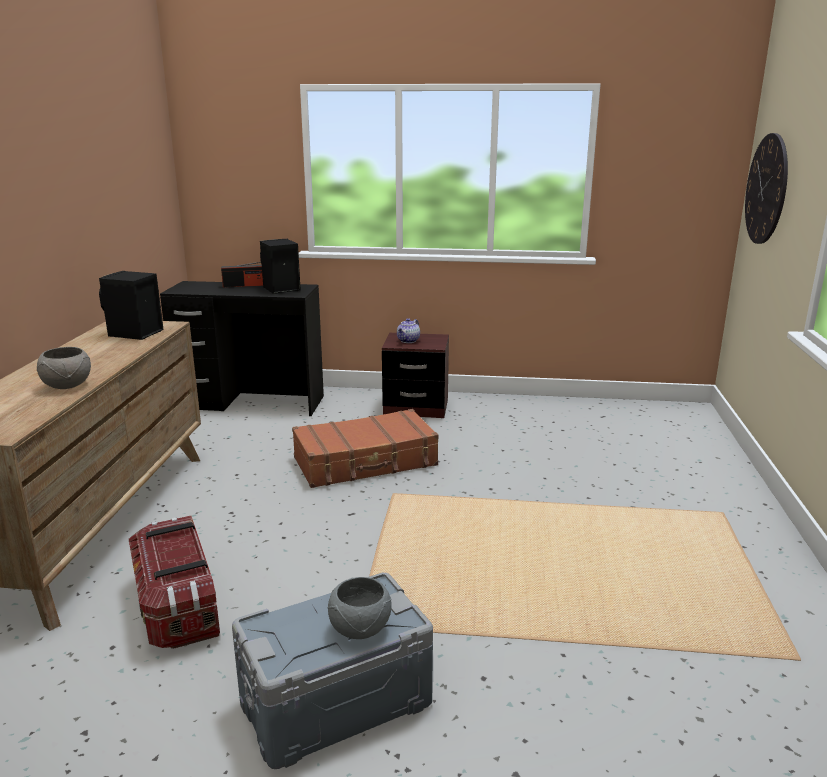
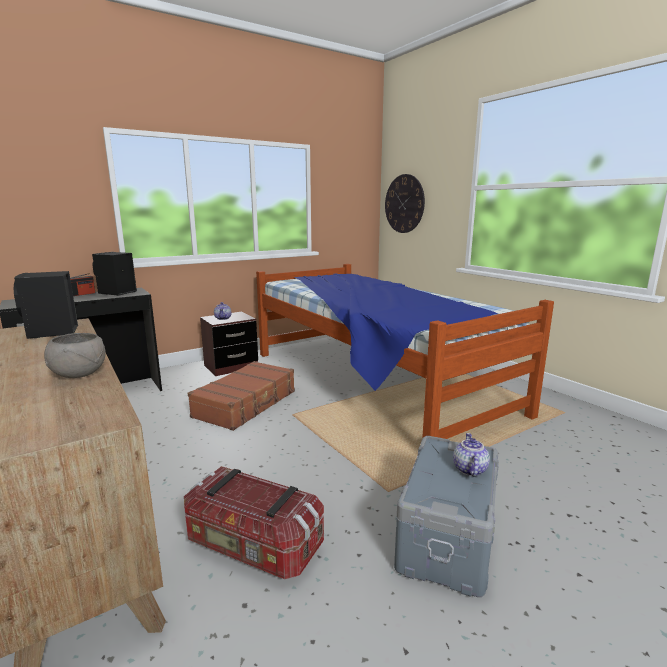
camera: 40 degrees left, 5 degrees down
(359, 629) = (468, 469): grey bowl -> teapot
(560, 487) = (373, 381): none -> bed

